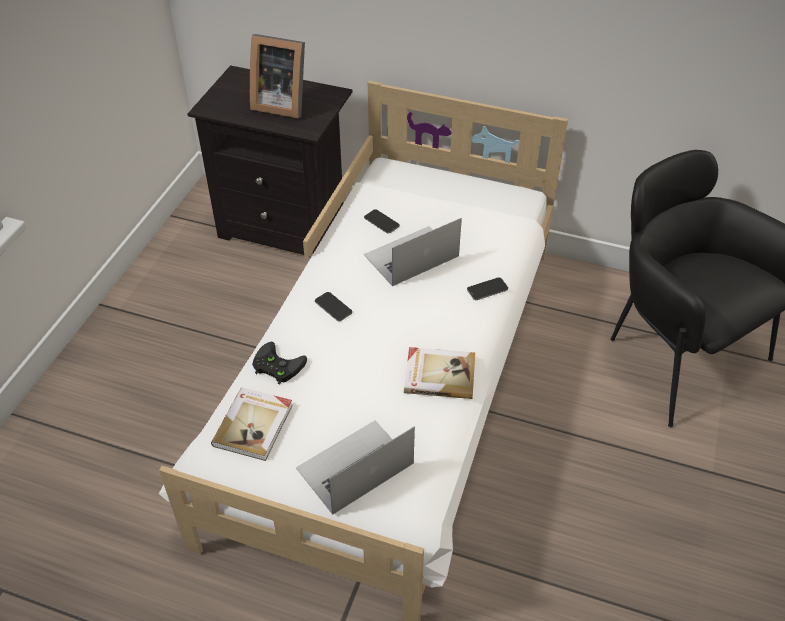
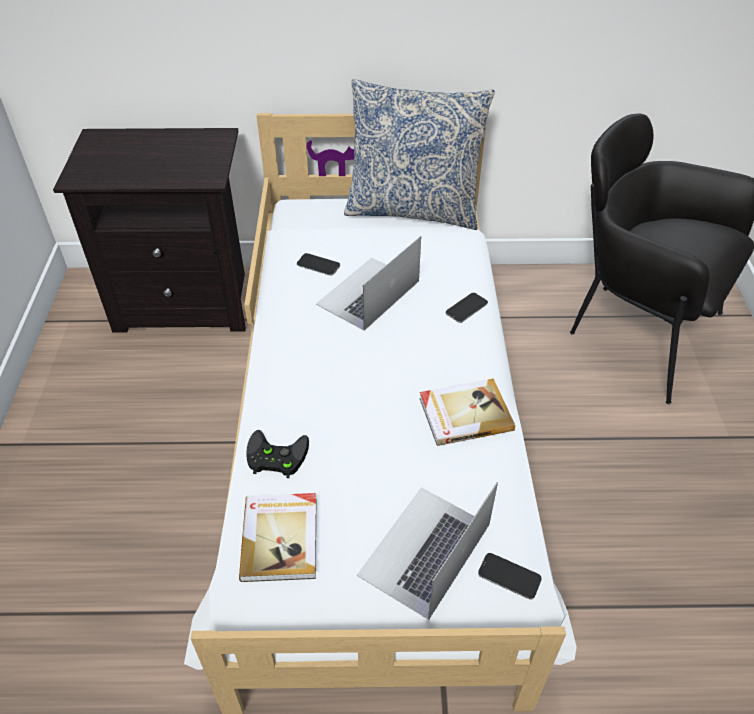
camera: 20 degrees left, 0 degrees up
(280, 103) = (163, 157): picture frame -> none
(333, 307) = (309, 371): phone -> phone (509, 576)
(487, 191) = (413, 209): none -> pillow

